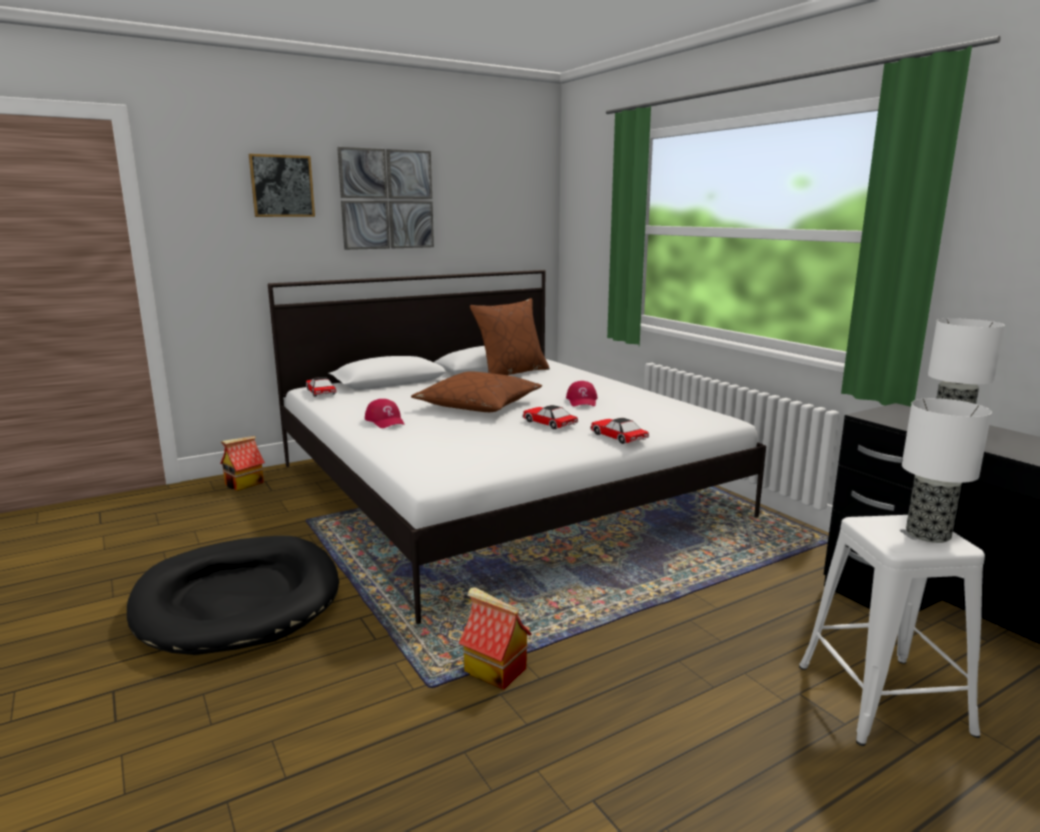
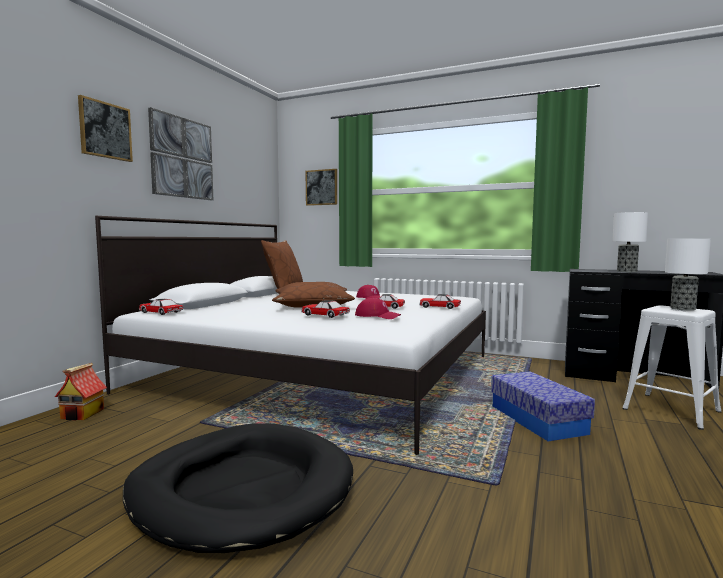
camera: 35 degrees left, 10 degrees down
(385, 421) = (270, 318): red cap -> red cap (377, 316)
(437, 428) = (325, 315): none -> toy car
(494, 670) = (511, 461): toy house -> none
(601, 217) = (321, 187): none -> picture
(632, 635) = (537, 420): none -> storage box

